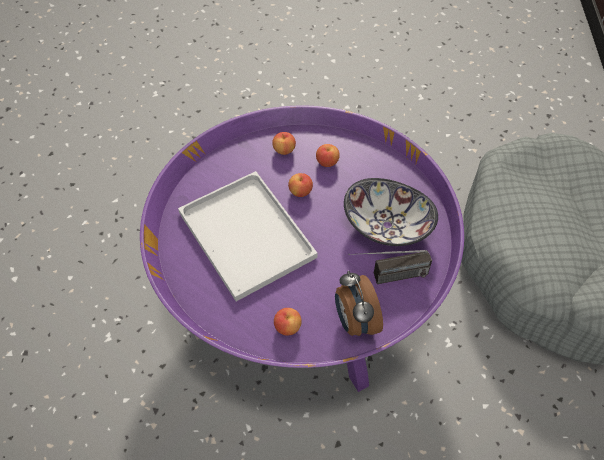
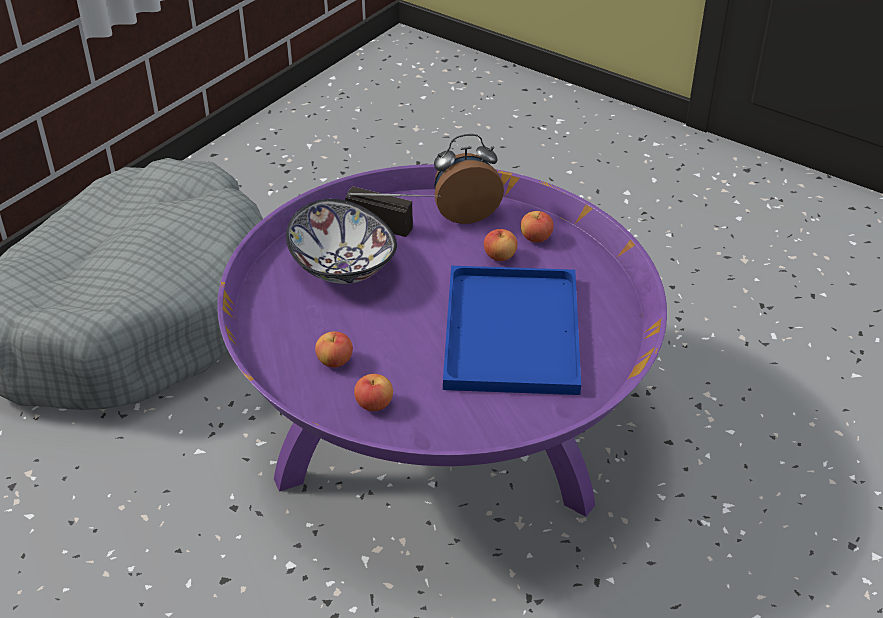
camera: 145 degrees left, 15 degrees down
(249, 236) = (510, 329): white tray -> blue tray
(300, 191) = (403, 345): apple -> apple (500, 256)
(354, 321) = (465, 213): alarm clock -> alarm clock turned 120 degrees counterclockwise

